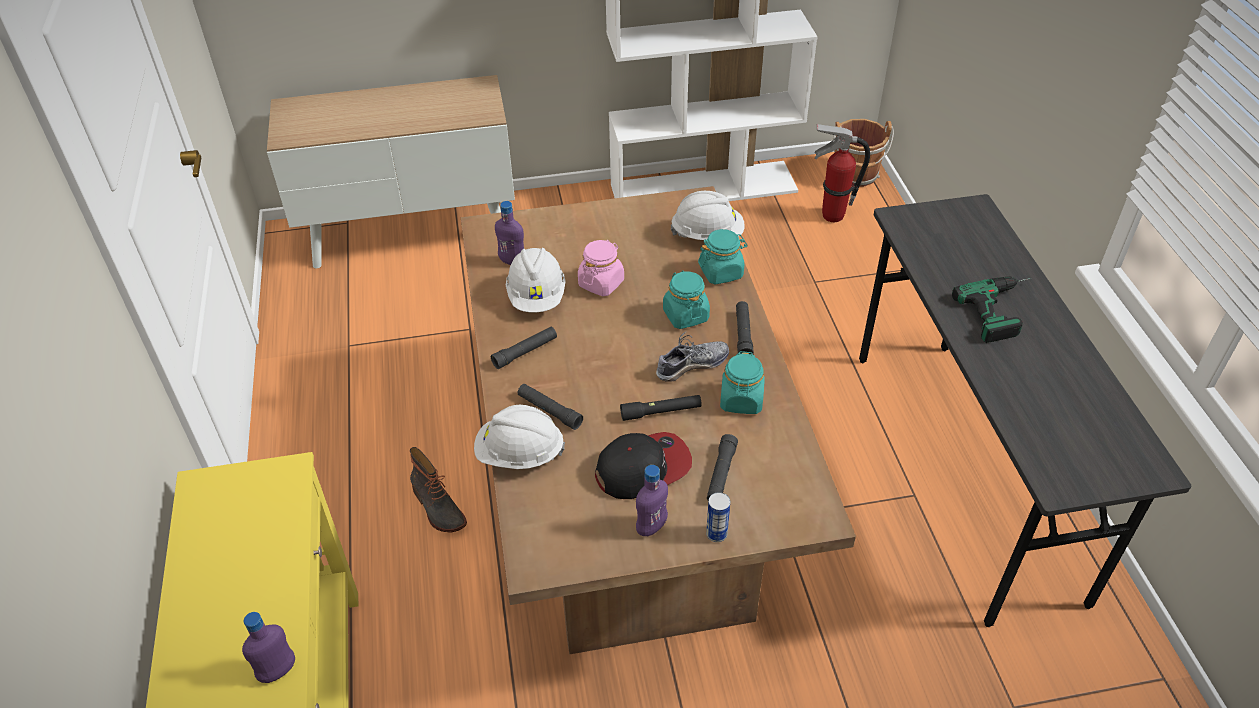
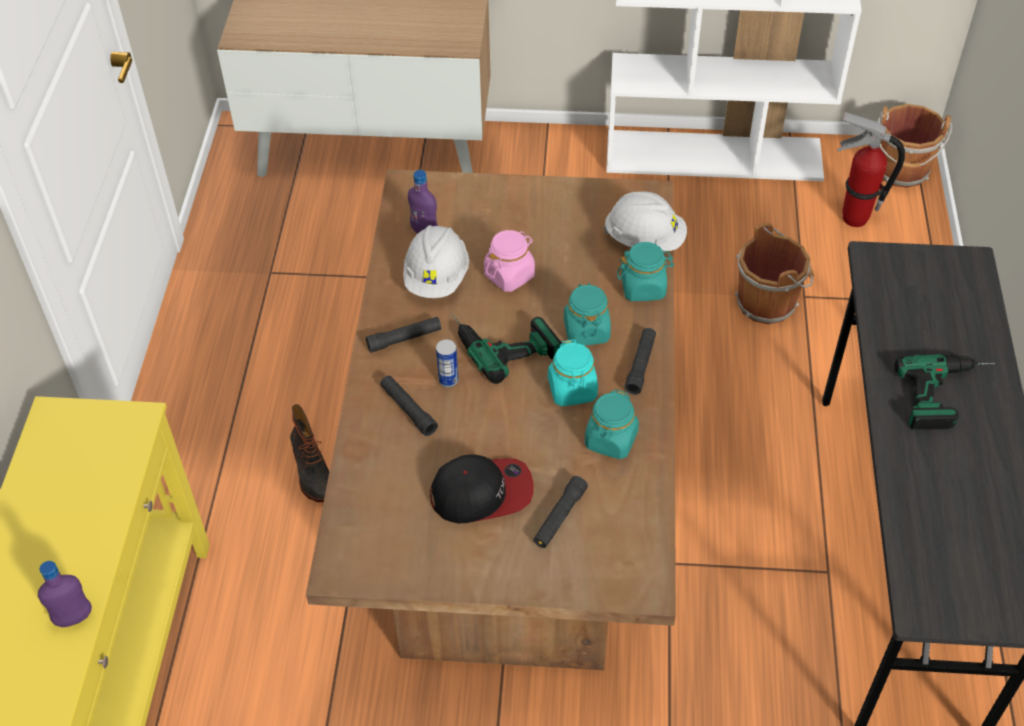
camera: 15 degrees right, 5 degrees up
(519, 454) = (363, 450): white hard hat -> none
(614, 336) = (502, 340): none -> power drill
(651, 527) = (468, 557): purple bottle -> none
(661, 412) = (522, 435): black flashlight -> none
(691, 365) = (572, 390): shoe -> turquoise jar
(716, 534) = (532, 580): can -> can (448, 380)
(787, 291) = (768, 302): none -> brown bucket

